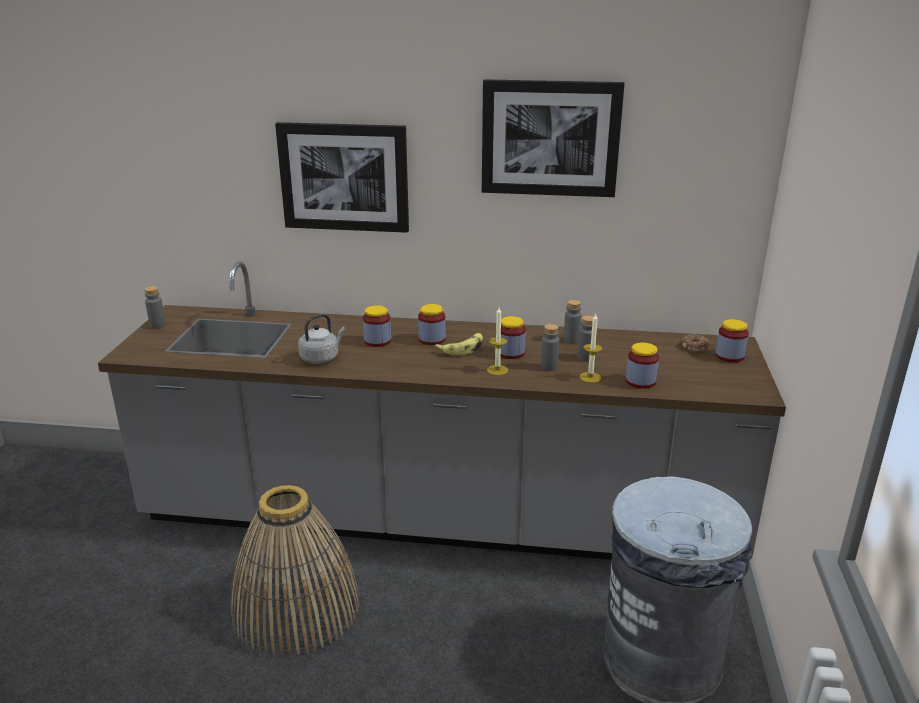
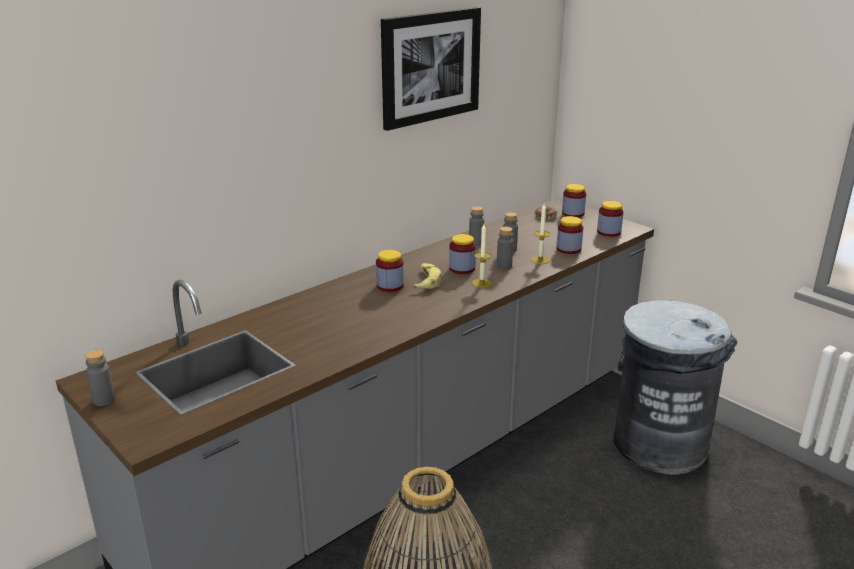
camera: 50 degrees left, 0 degrees up
(321, 358) = (343, 340): grey kettle -> none
(344, 177) = (261, 148): picture -> none
(377, 341) = (354, 306): jar -> jar (608, 232)

